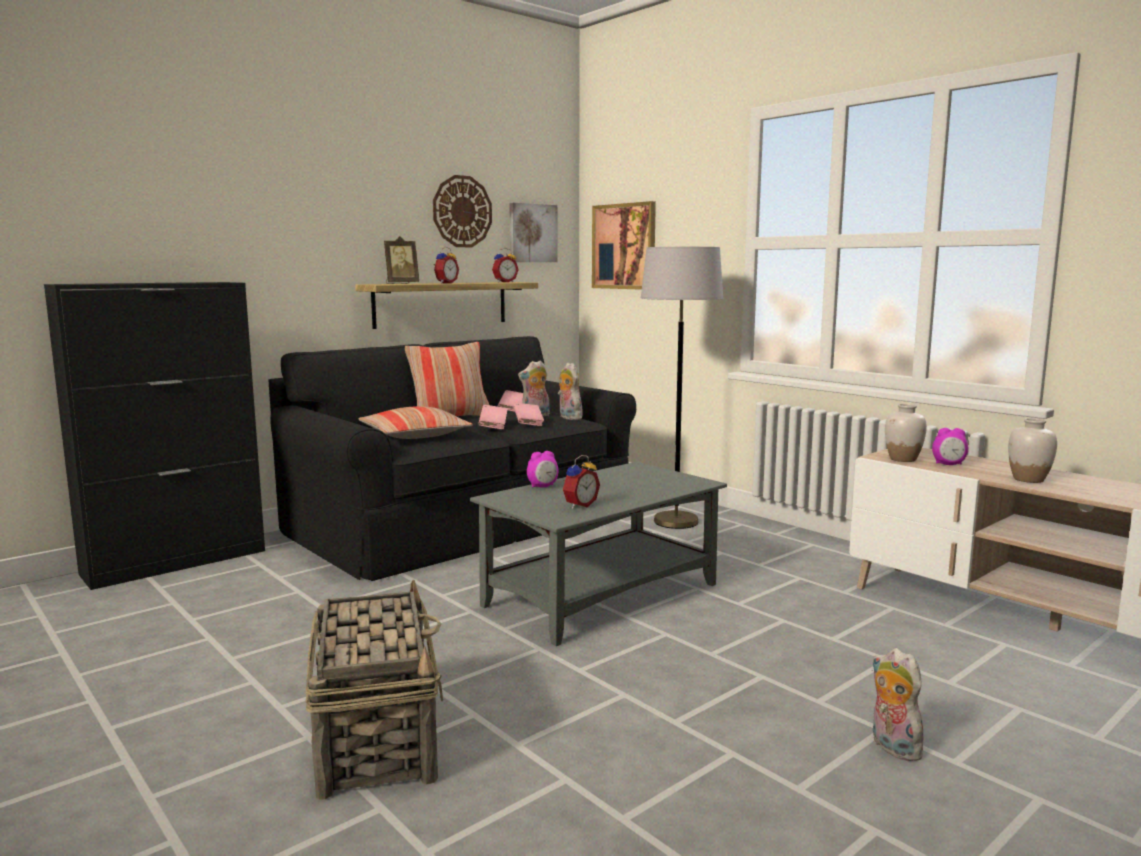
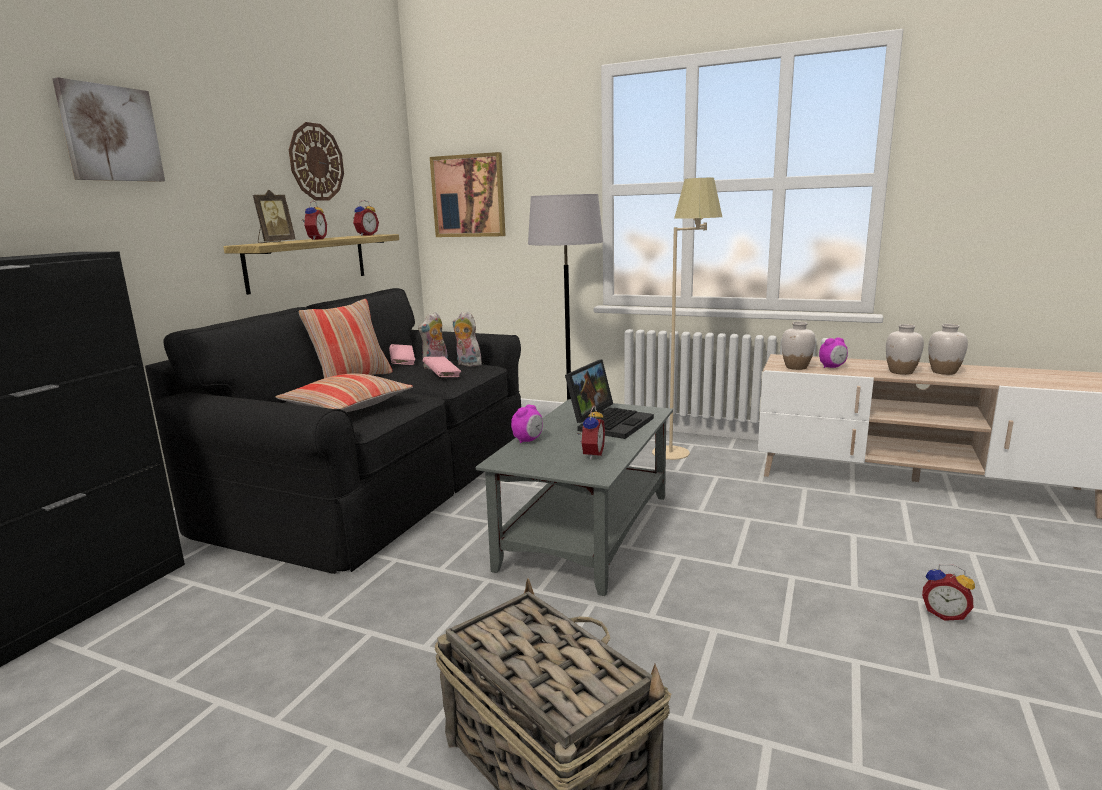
camera: 25 degrees left, 5 degrees up
(493, 426) = (412, 383): pink book -> none
(532, 233) = (377, 184): picture -> picture (110, 134)
(641, 485) = (609, 422): none -> laptop
(783, 554) = (682, 458): none -> beige floor lamp
(891, 747) = (944, 614): plush toy -> alarm clock
(1088, 487) = (943, 372): none -> white vase

